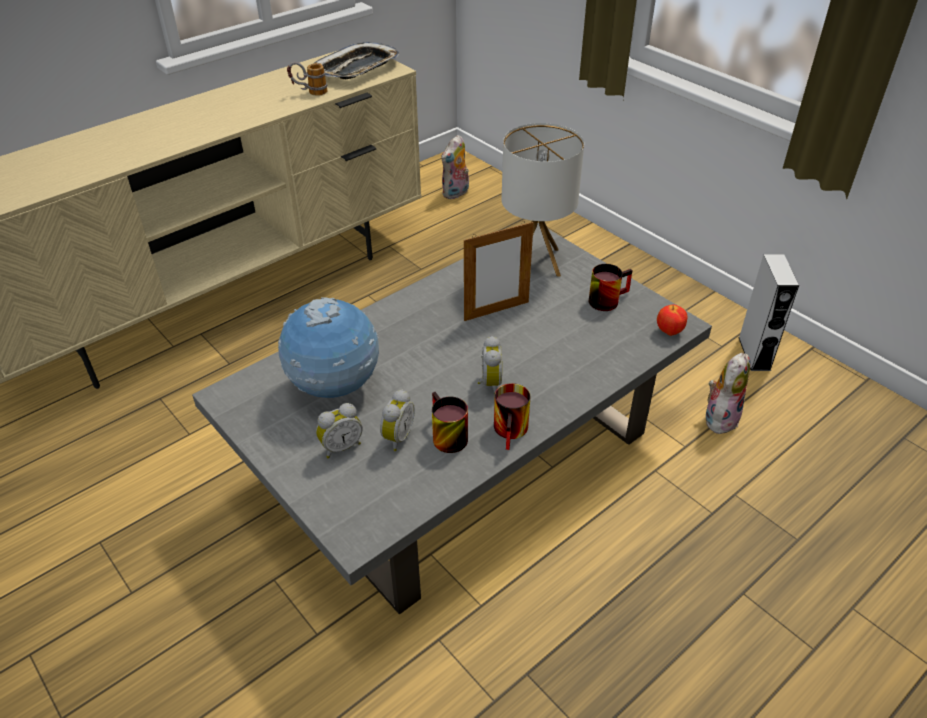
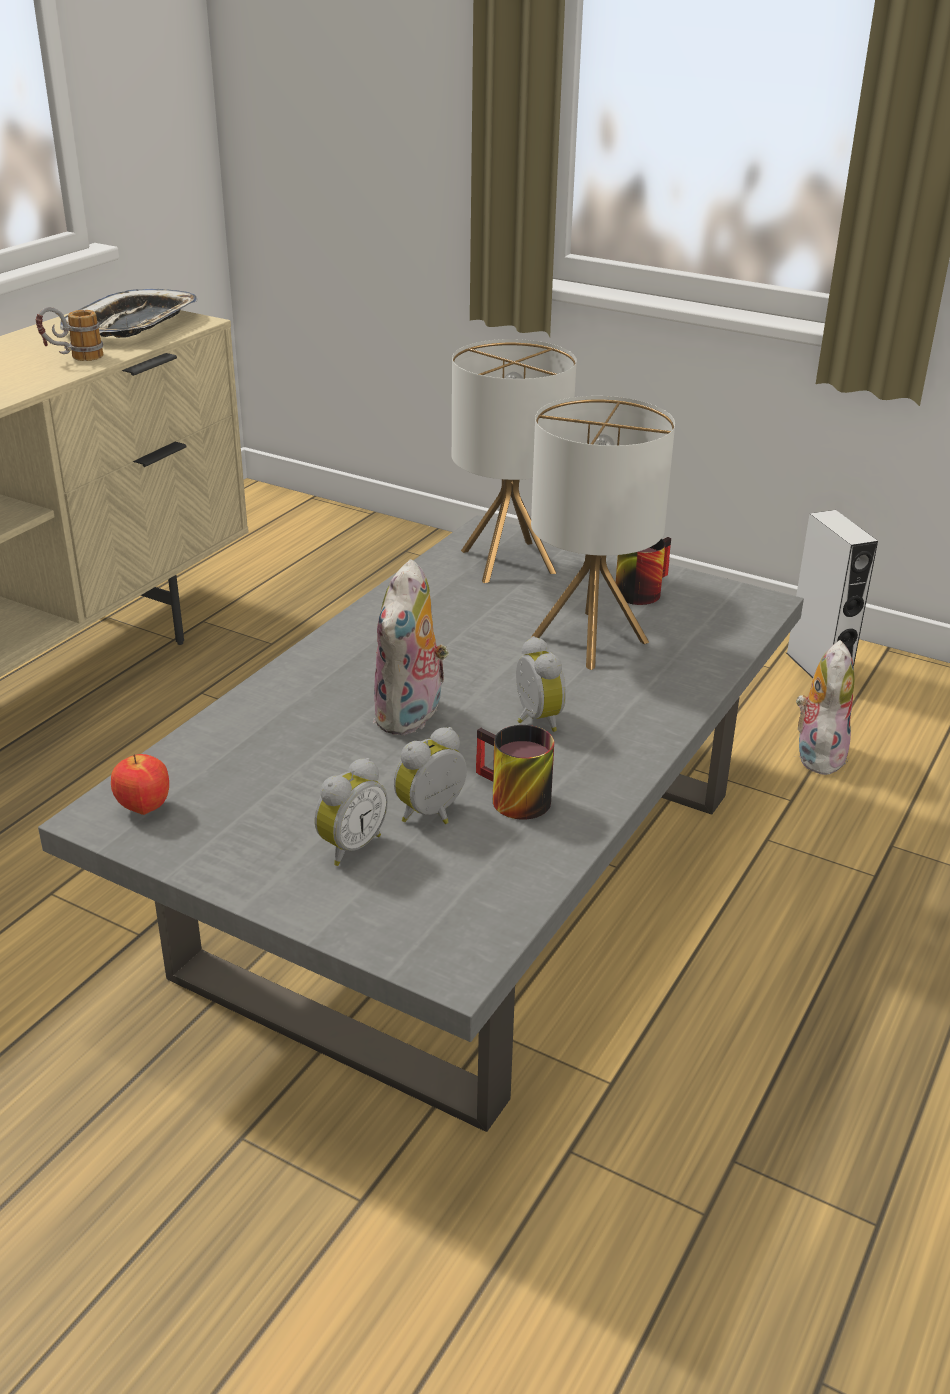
camera: 20 degrees left, 10 degrees down
(335, 388) = (291, 770): globe -> none
(396, 437) = (433, 815): alarm clock -> alarm clock turned 135 degrees counterclockwise
(456, 193) = (277, 538): plush toy -> plush toy (411, 717)
(496, 311) = (488, 629): picture frame -> none
(513, 431) = (611, 772): mug -> none
(554, 331) = (590, 640): none -> table lamp
(669, 332) = (752, 614): apple -> apple (143, 808)

